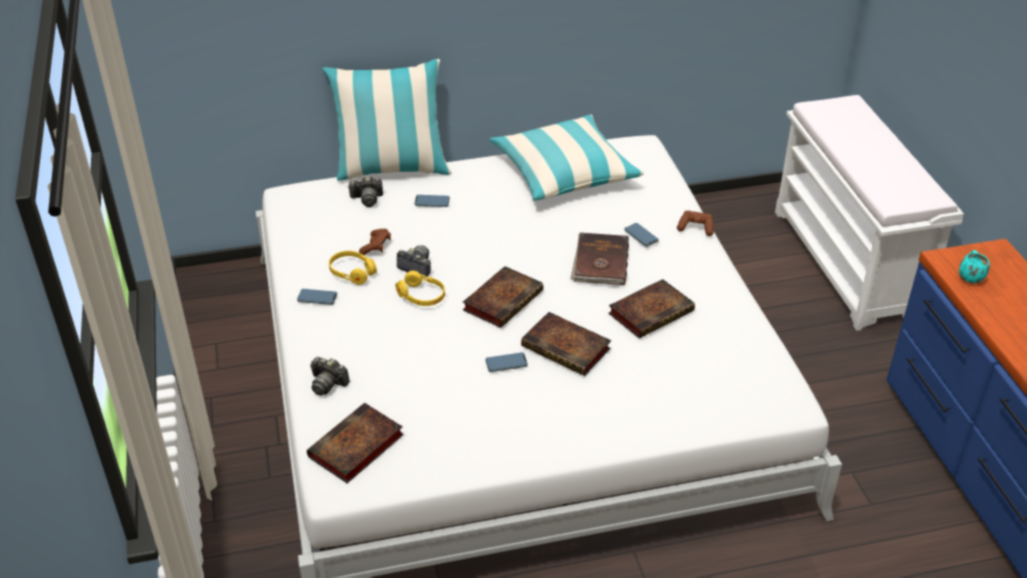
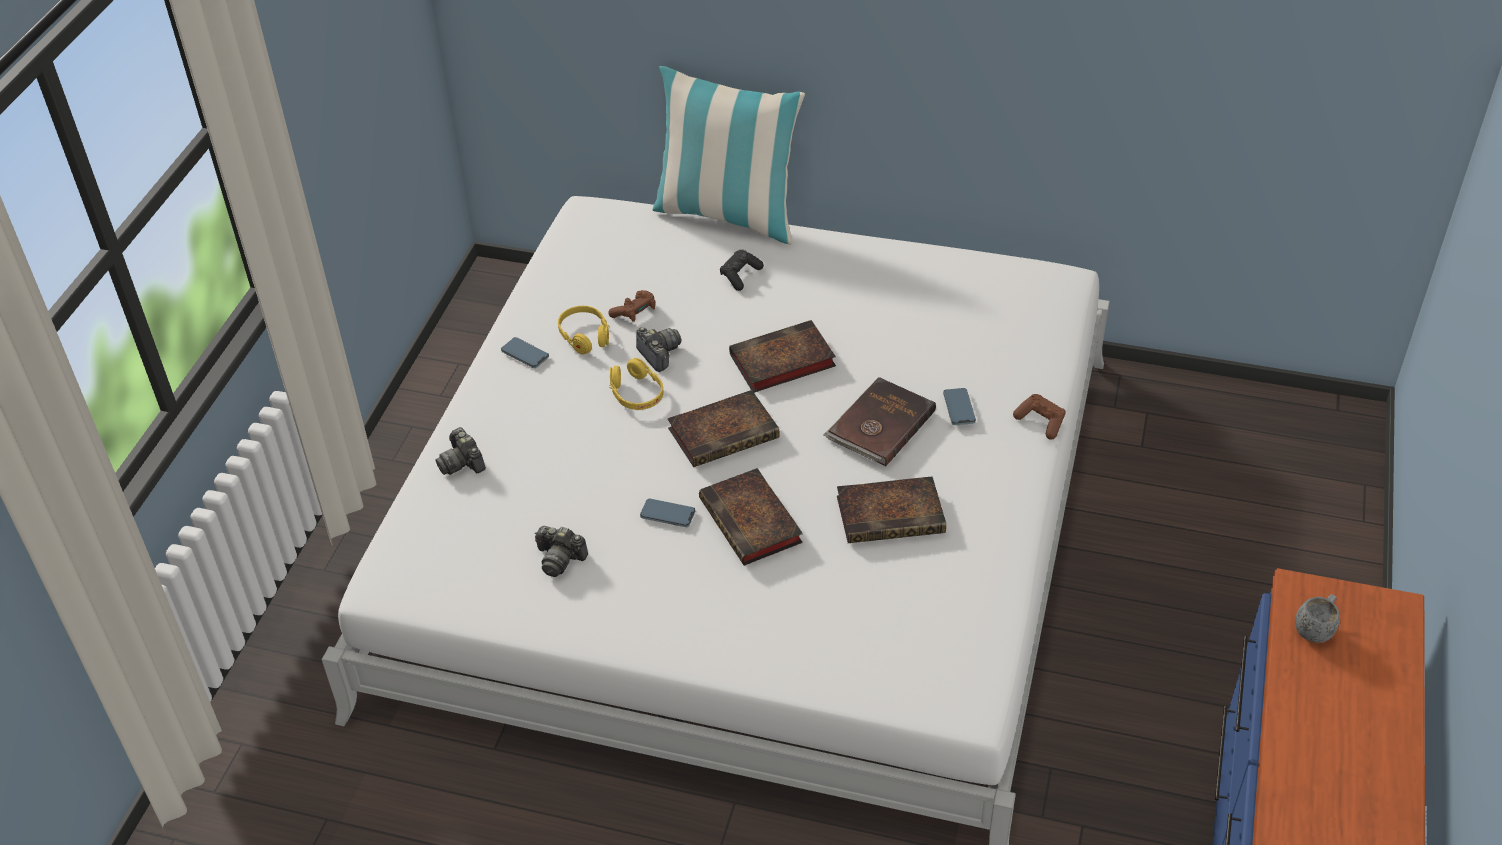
camera: 30 degrees right, 5 degrees up
(355, 448) = (434, 550): book -> book (780, 362)
(367, 199) = (670, 246): camera -> camera (560, 559)
(432, 202) = (740, 275): phone -> black game controller
(564, 172) = (929, 287): pillow -> none
(847, 264) = (1309, 541): white bench -> none
(970, 276) = (1315, 629): turquoise mug -> grey mug

